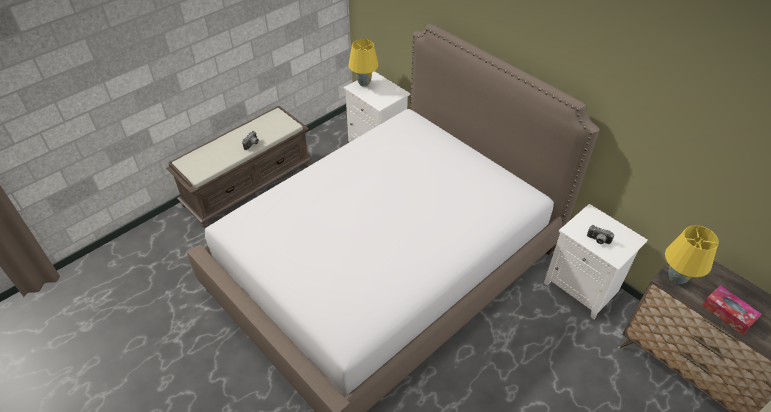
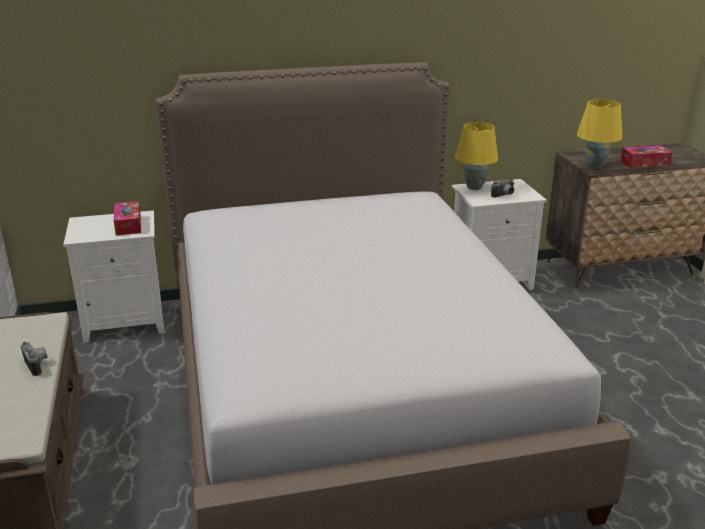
camera: 60 degrees left, 20 degrees down
(363, 83) = (82, 230): yellow table lamp -> yellow table lamp (473, 187)
(383, 95) = (128, 225): none -> tissue box

